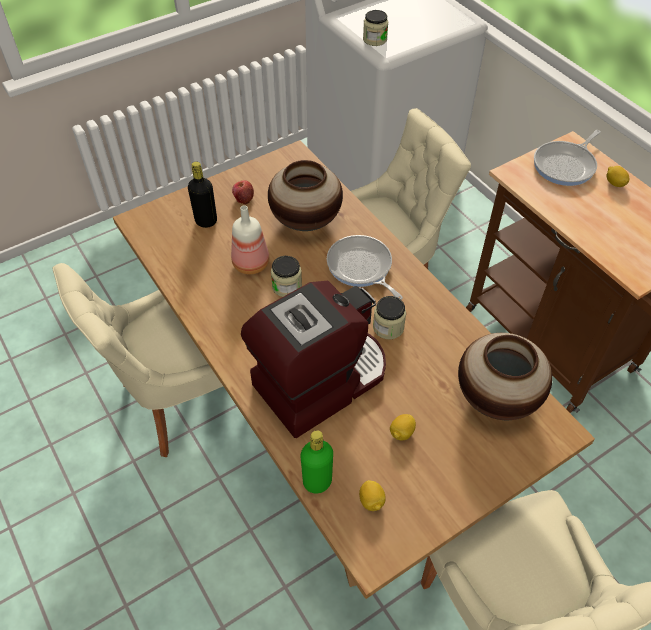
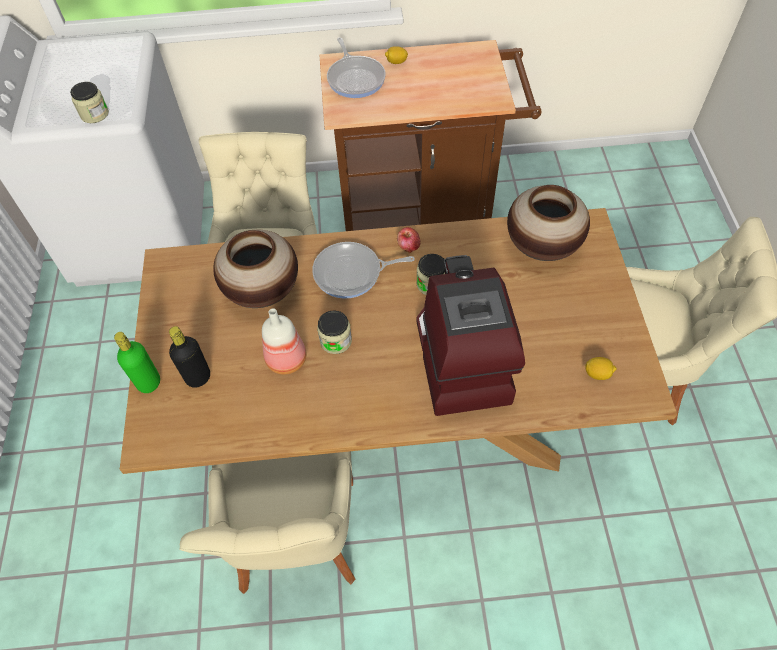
camera: 60 degrees left, 5 degrees up
(243, 198) = (191, 331): apple -> apple (408, 246)
(317, 482) = (562, 405): green bottle -> green bottle (149, 382)
(401, 433) = (543, 324): lemon -> none

